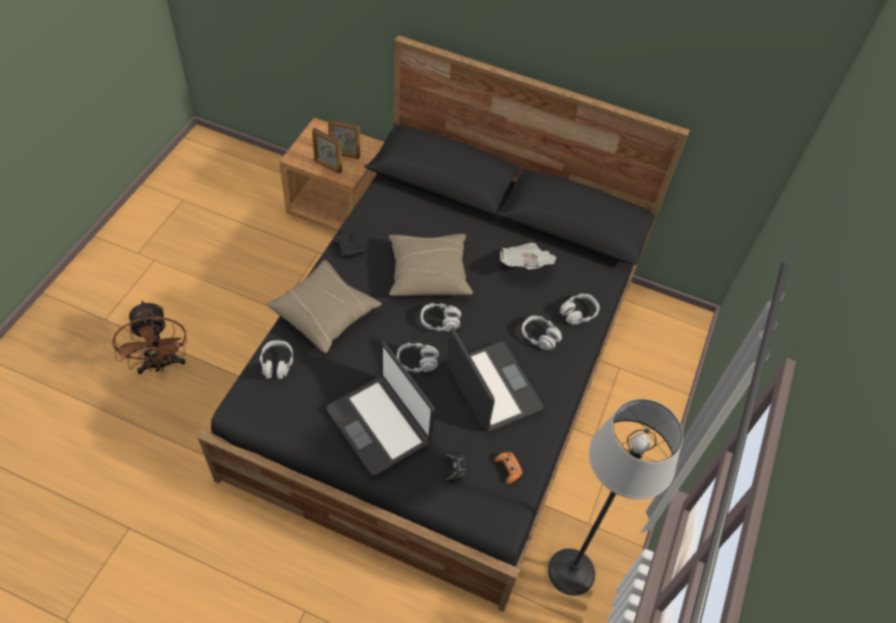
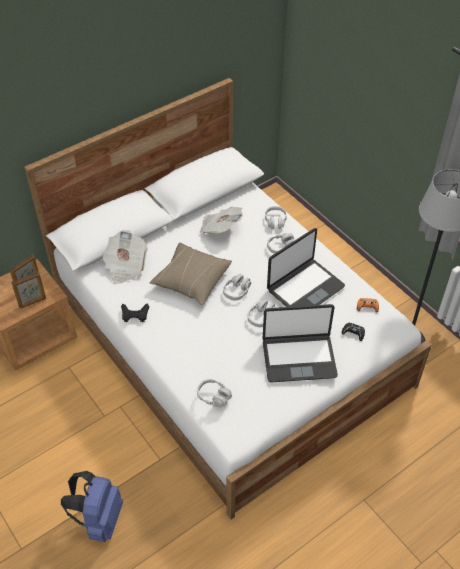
camera: 55 degrees left, 5 degrees down
(161, 364) = (99, 519): brown fan -> blue backpack
(325, 313) = (186, 352): beige pillow -> none
(408, 208) = (125, 266): none -> newspaper
(443, 374) = (230, 339): black bed -> white bed
(492, 387) = (305, 288): laptop -> laptop turned 135 degrees clockwise

